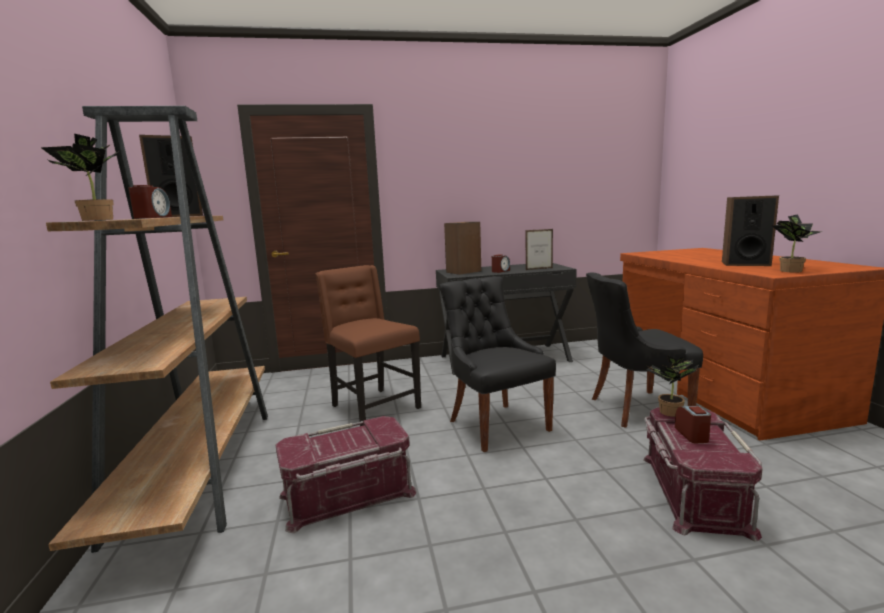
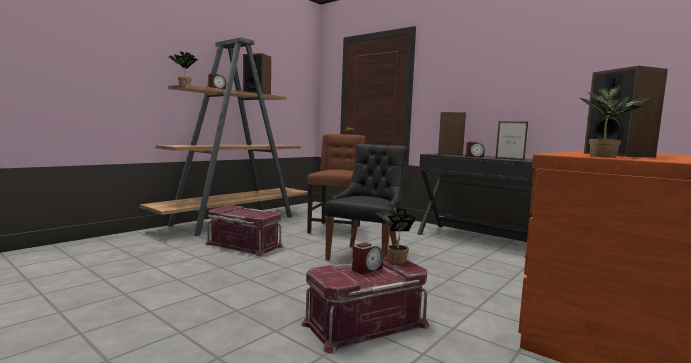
camera: 50 degrees right, 5 degrees down
(636, 409) = (479, 291): black chair -> none

